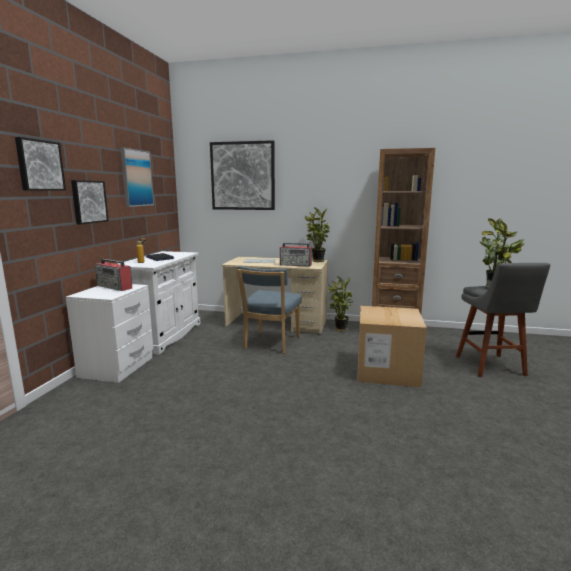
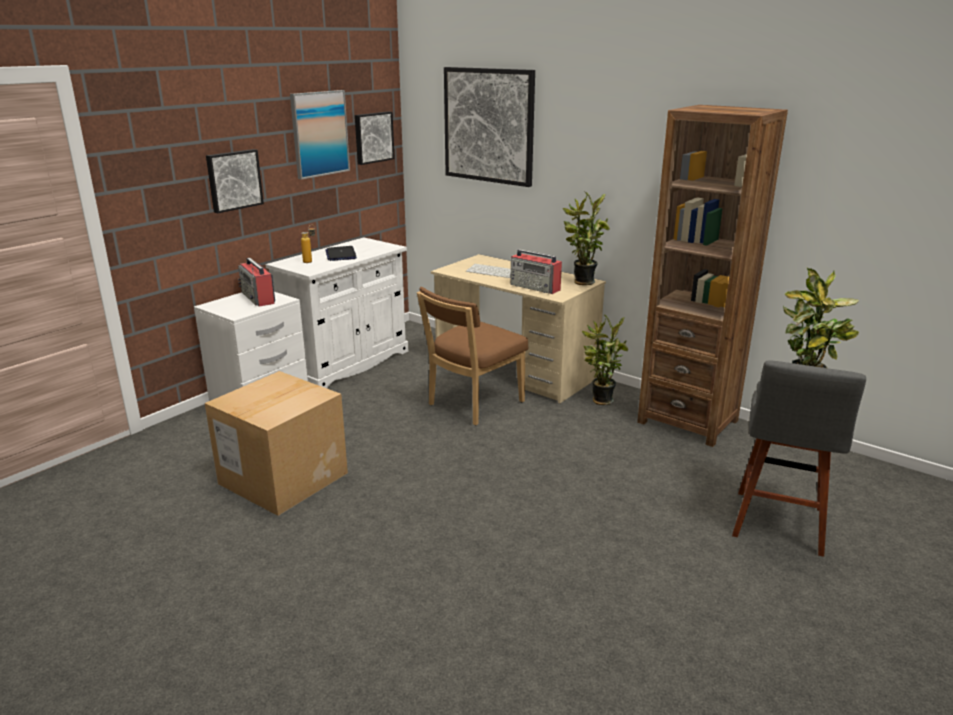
camera: 25 degrees right, 10 degrees up
(39, 165) = (159, 144): picture -> picture (373, 137)
(270, 343) = (472, 404): blue chair -> brown chair
(387, 371) = (594, 488): cardboard box -> cardboard box (283, 478)

